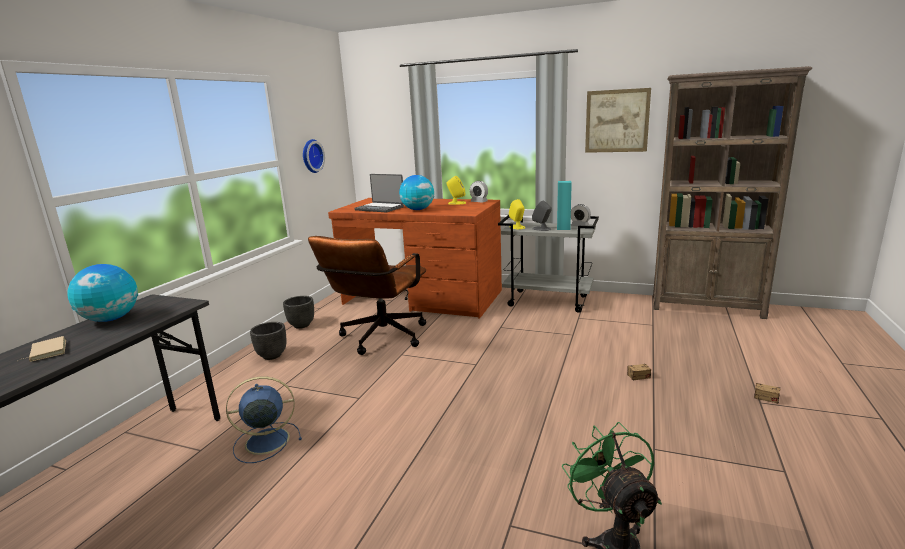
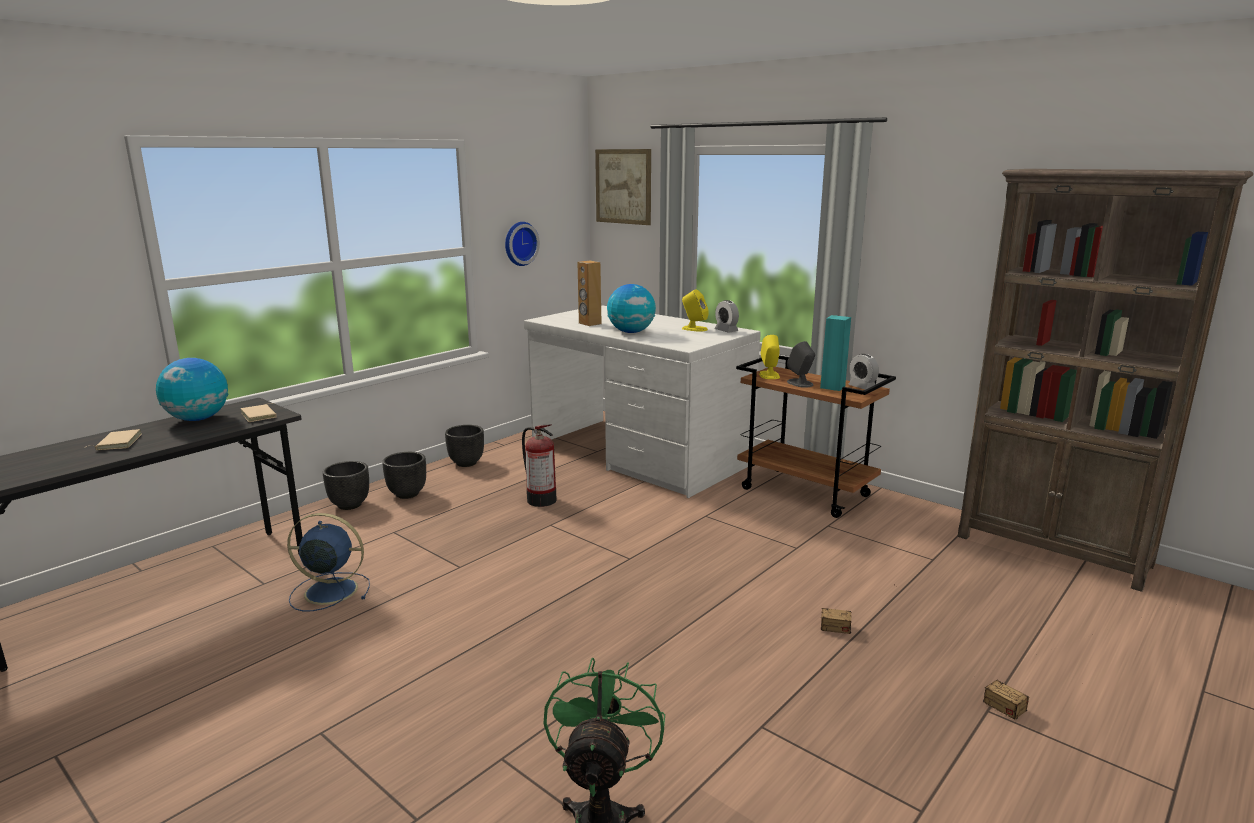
camera: 20 degrees right, 0 degrees up
(170, 306) = (260, 415): none -> beige book
(229, 373) = (350, 505): none -> black planter
(379, 339) = (540, 499): brown office chair -> fire extinguisher
(380, 208) = (589, 323): laptop -> brown speaker
(423, 298) = (638, 455): brown desk -> white desk
(548, 301) = (806, 492): grey cart -> brown cart
(617, 121) = (943, 231): picture -> picture (623, 186)

